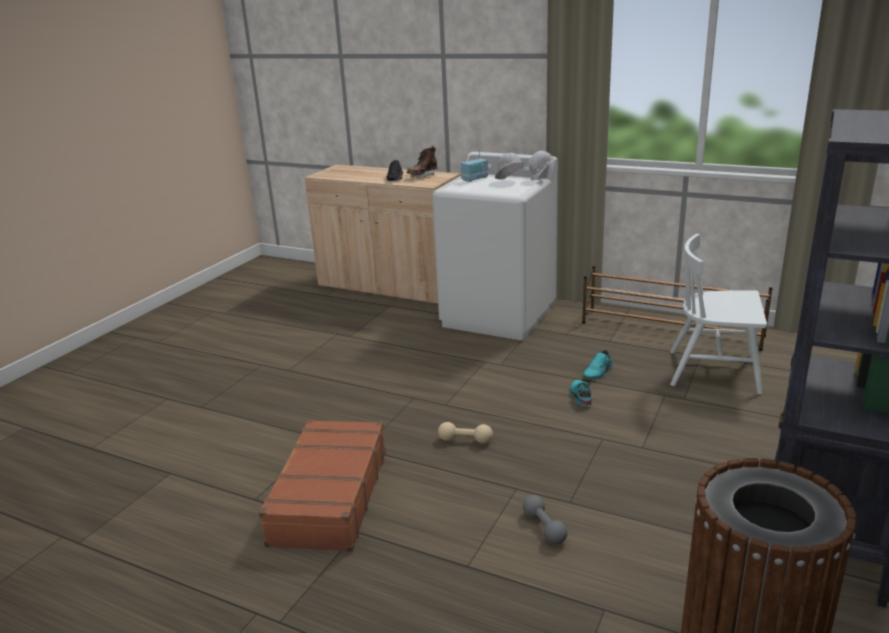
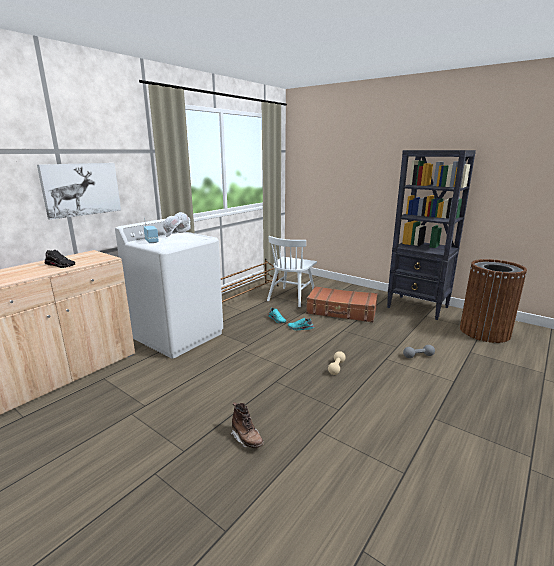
camera: 80 degrees left, 5 degrees down
(328, 497) = (398, 429): brown suitcase -> brown suitcase (341, 311)
(422, 176) = (76, 258): brown boot -> brown boot (247, 439)
(460, 100) = (81, 189): none -> picture

